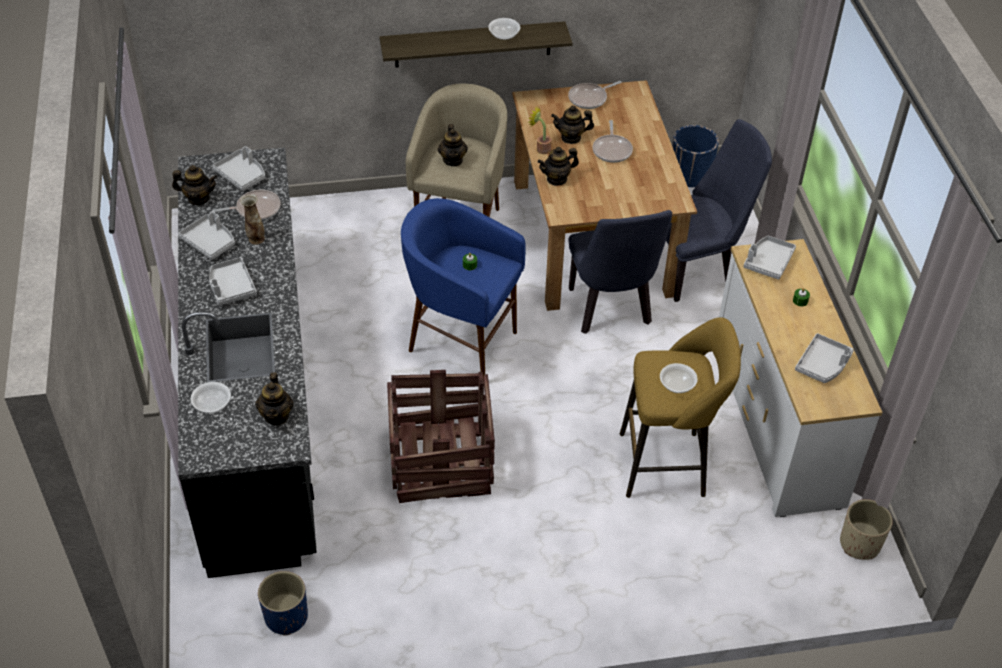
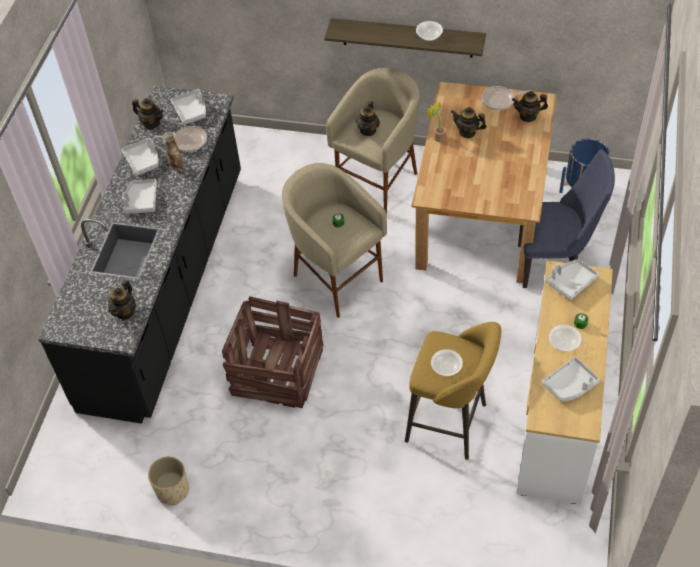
camera: 25 degrees right, 5 degrees up
(212, 404) = (85, 290): bowl -> bowl (564, 343)
(286, 617) = (114, 459): blue planter -> none
(461, 343) = (336, 279): blue stool -> beige stool
(557, 179) = (438, 166): teapot -> teapot (528, 116)
(611, 311) = (466, 282): blue chair -> none
(612, 150) = (496, 150): frying pan -> none
(859, 543) = (576, 538): beige planter -> beige planter (172, 490)

